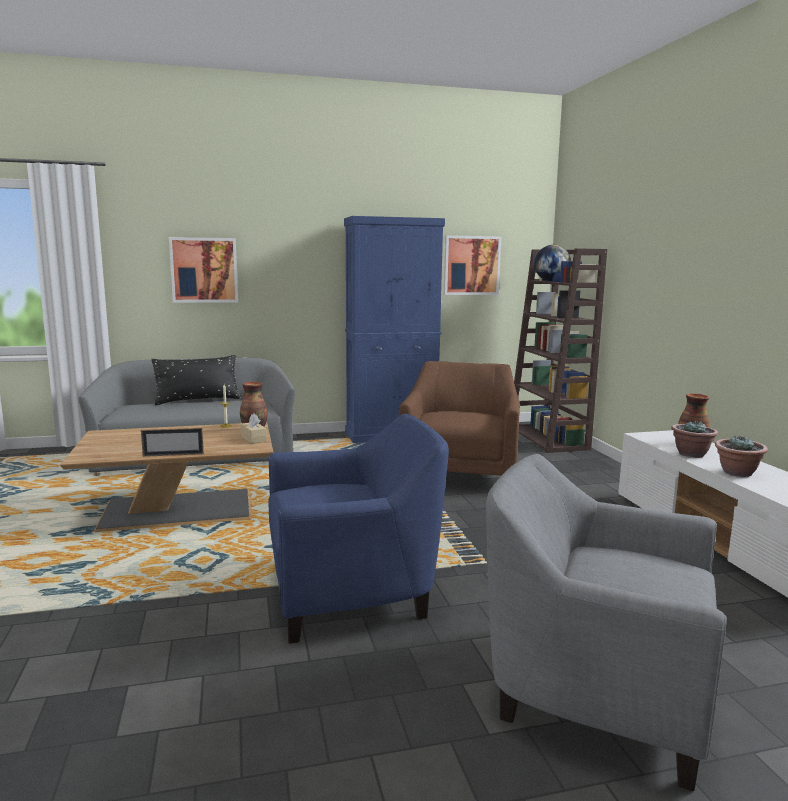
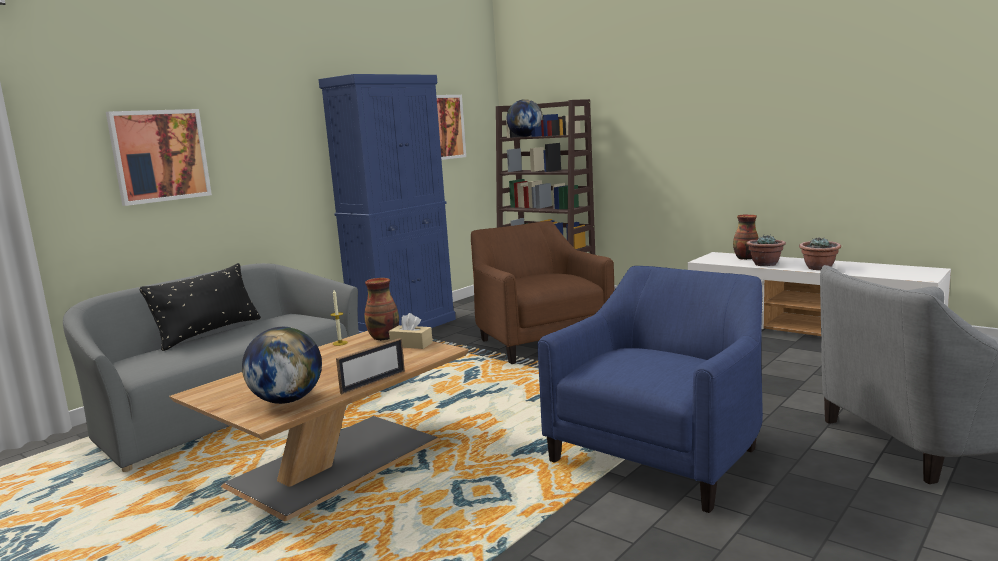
camera: 35 degrees left, 0 degrees up
(115, 451) = (287, 400): none -> globe

